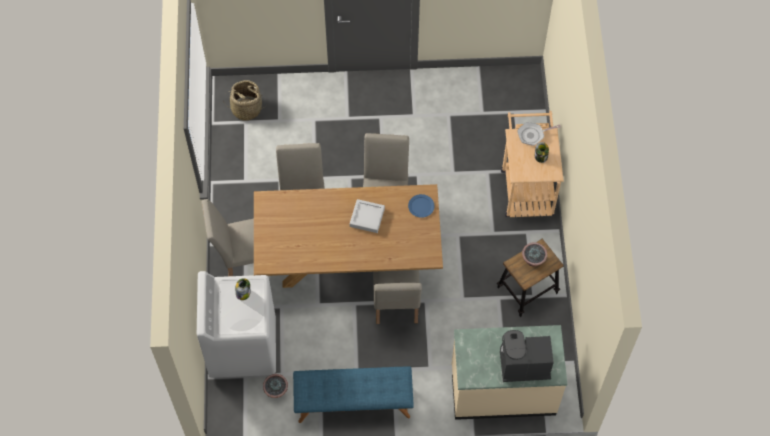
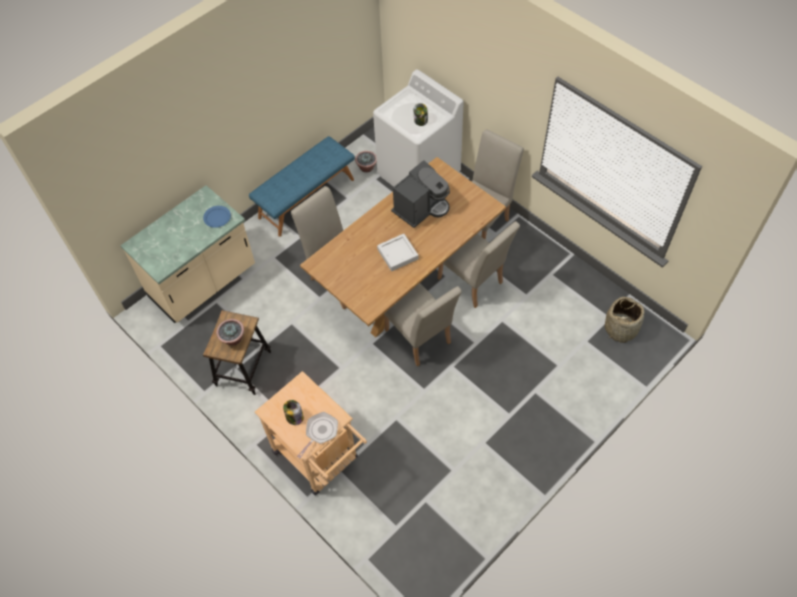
camera: 140 degrees right, 5 degrees down
(421, 206) = (363, 296): blue plate -> blue plate (217, 217)
(523, 364) = (167, 233): coffee machine -> coffee machine (421, 208)

